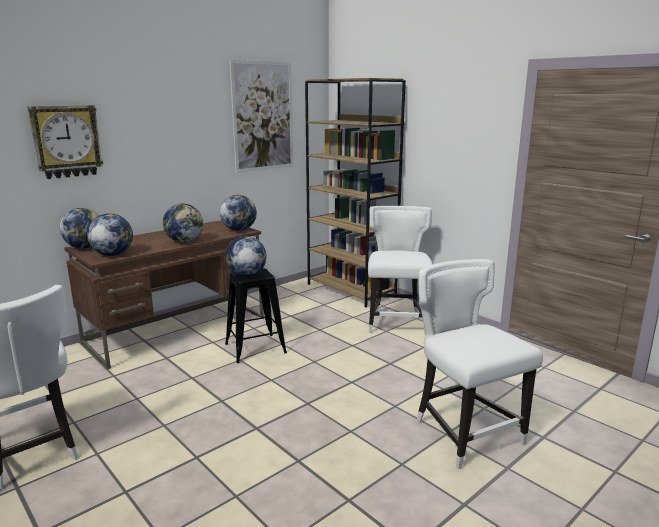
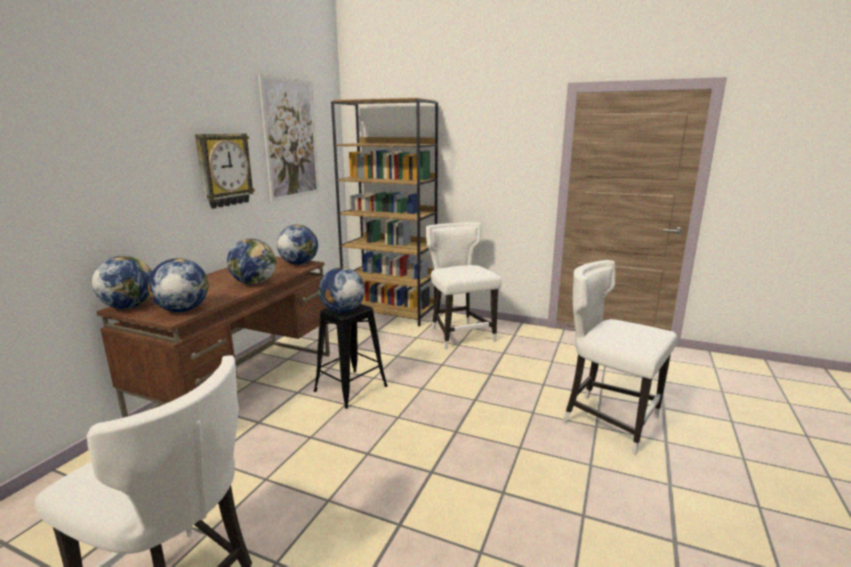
camera: 25 degrees left, 0 degrees up
(66, 141) = (88, 169): wall clock -> wall clock (224, 170)

